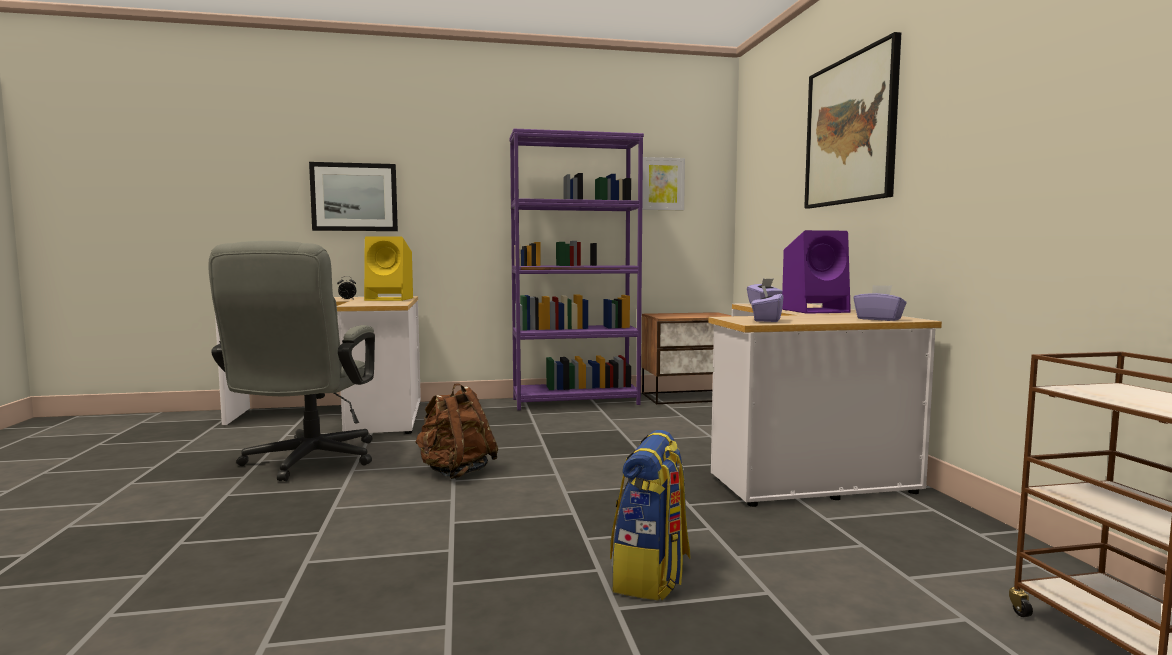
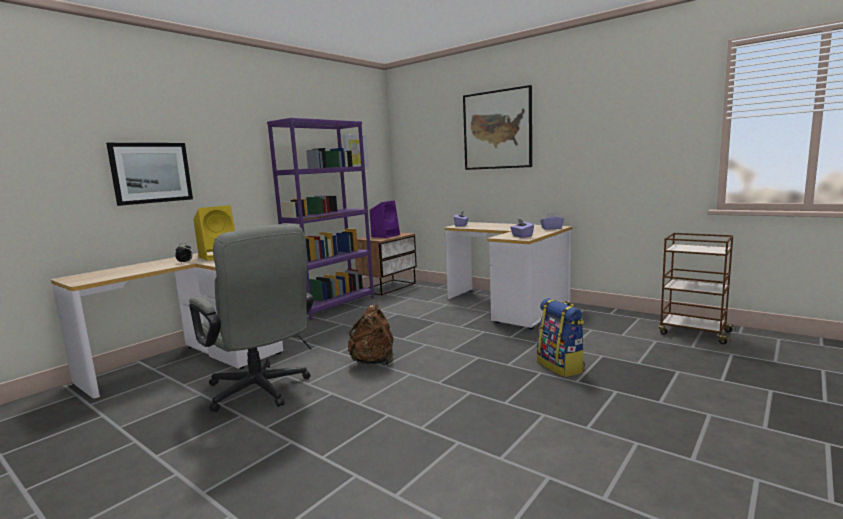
camera: 40 degrees left, 5 degrees up
(816, 311) = (505, 227): purple speaker -> purple speaker (386, 235)

